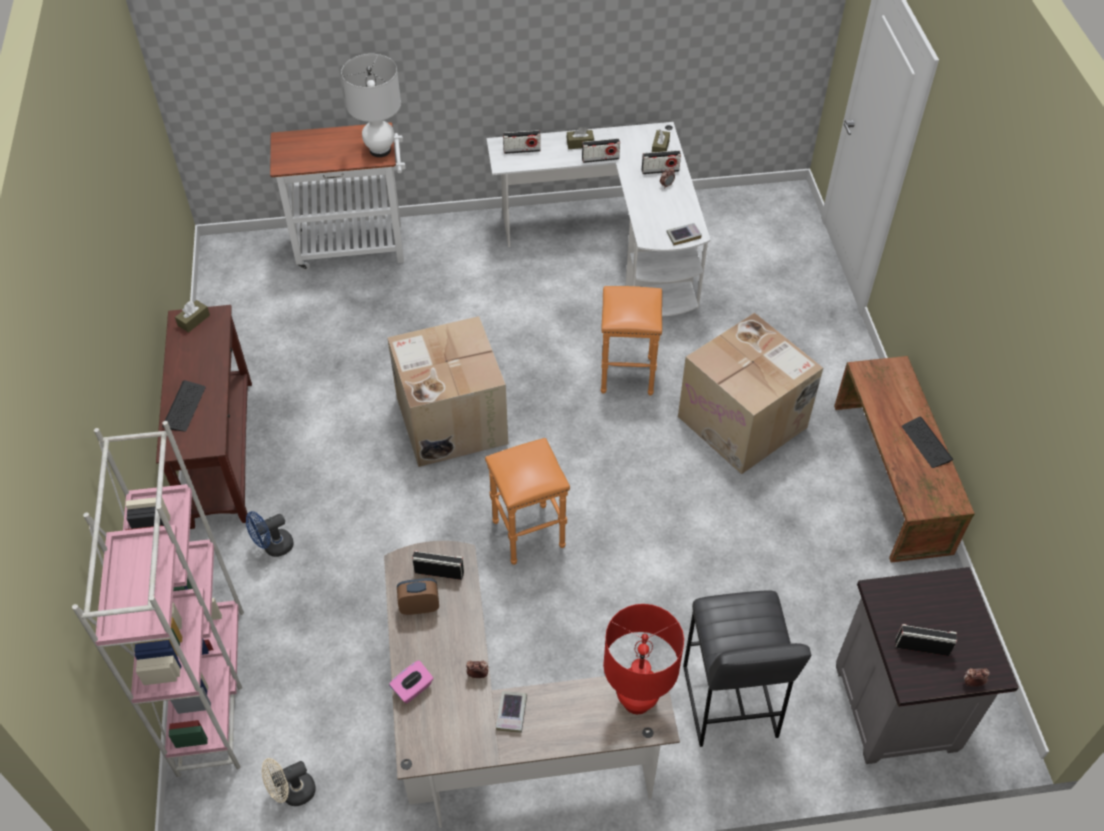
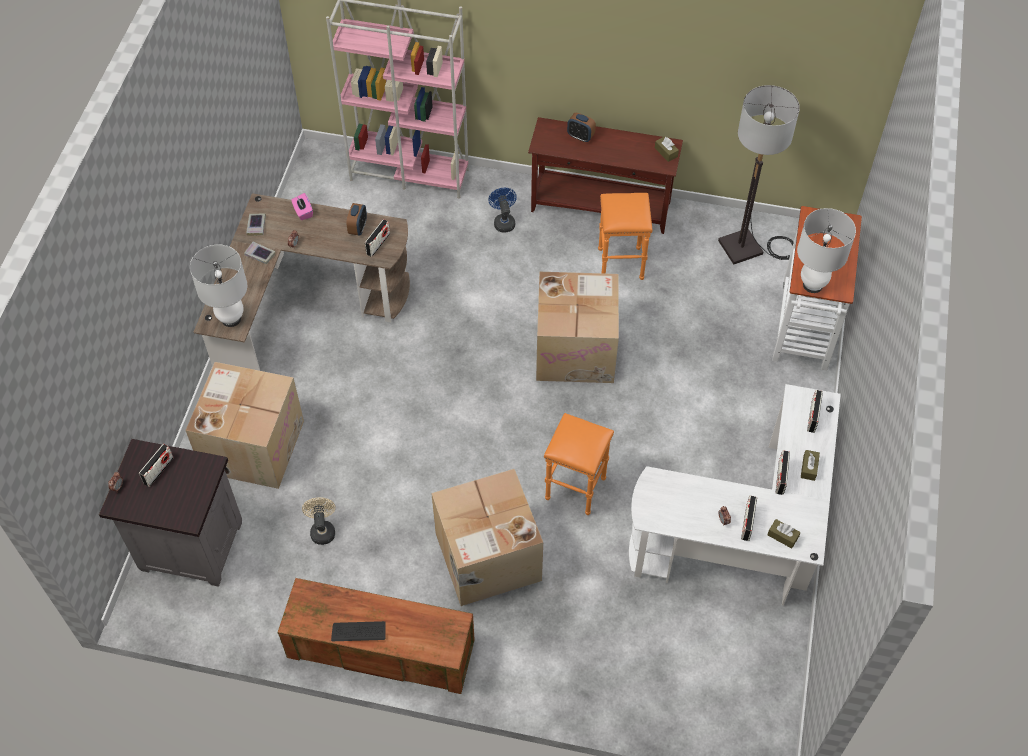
camera: 110 degrees right, 5 degrees up
(184, 407) = (580, 136): keyboard -> alarm clock
(253, 304) = (752, 248): none -> floor lamp
(292, 793) = (320, 201): beige fan -> beige fan (322, 529)
(529, 532) = (447, 370): orange stool -> orange stool (621, 264)
(636, 700) = (231, 319): red table lamp -> white table lamp
(683, 236) = (647, 508): book -> book (256, 226)
(730, 703) = (252, 445): grey stool -> cardboard box

